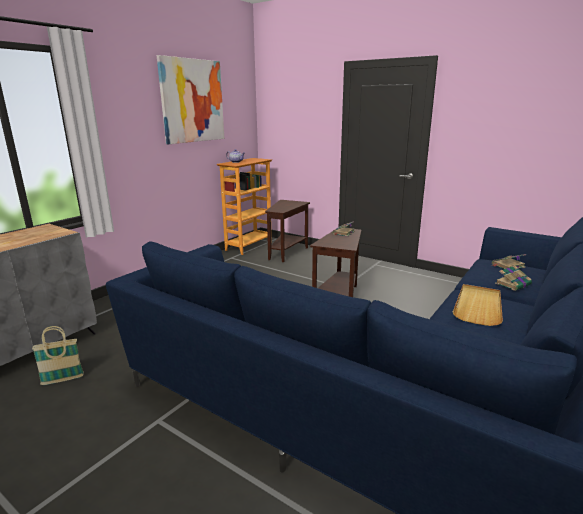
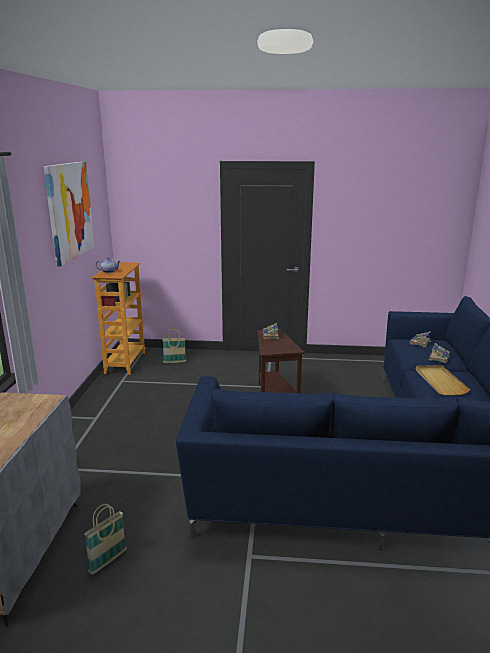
camera: 30 degrees left, 0 degrees up
(286, 252) = (174, 362): brown side table -> basket

